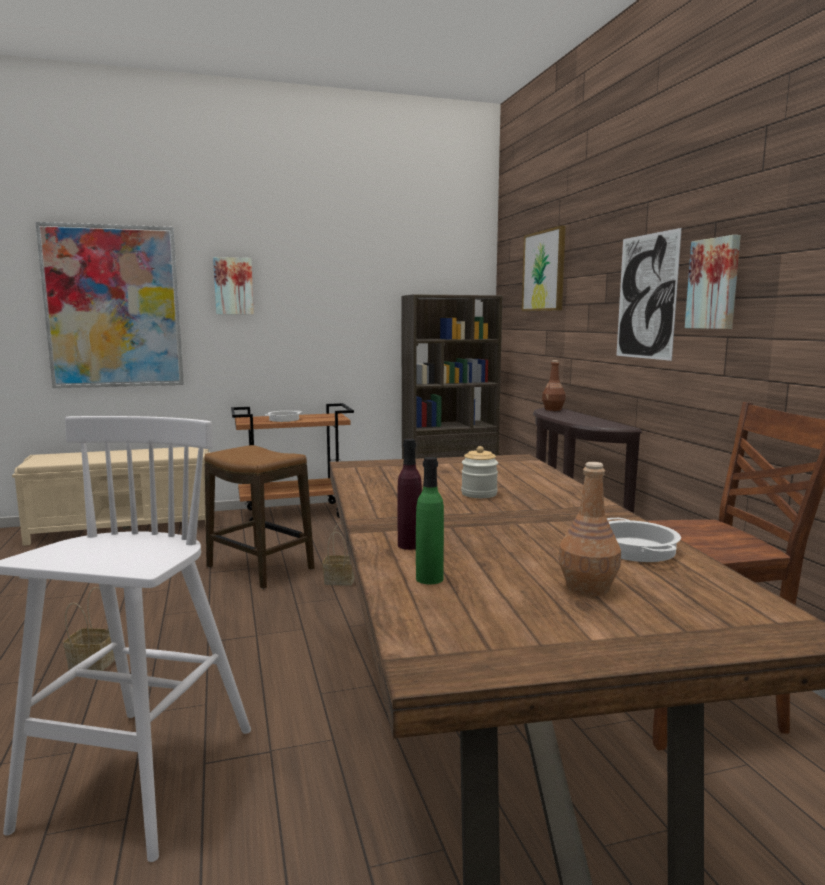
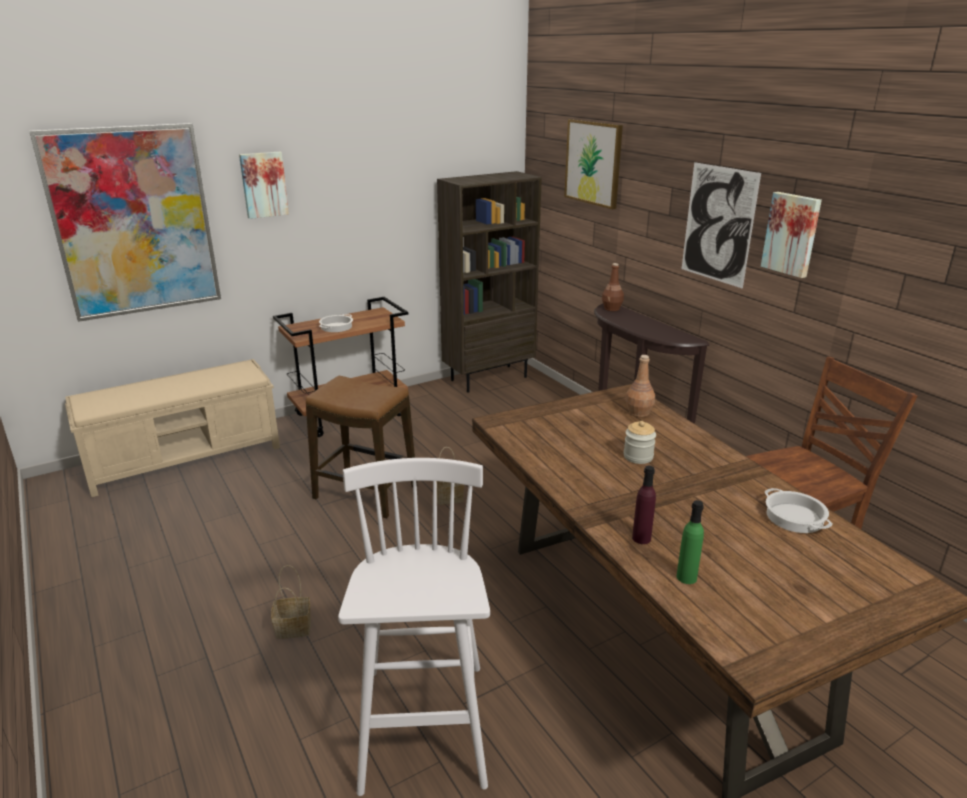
camera: 15 degrees left, 15 degrees up
(587, 588) = (792, 569): brown bottle -> brown bottle (638, 413)

